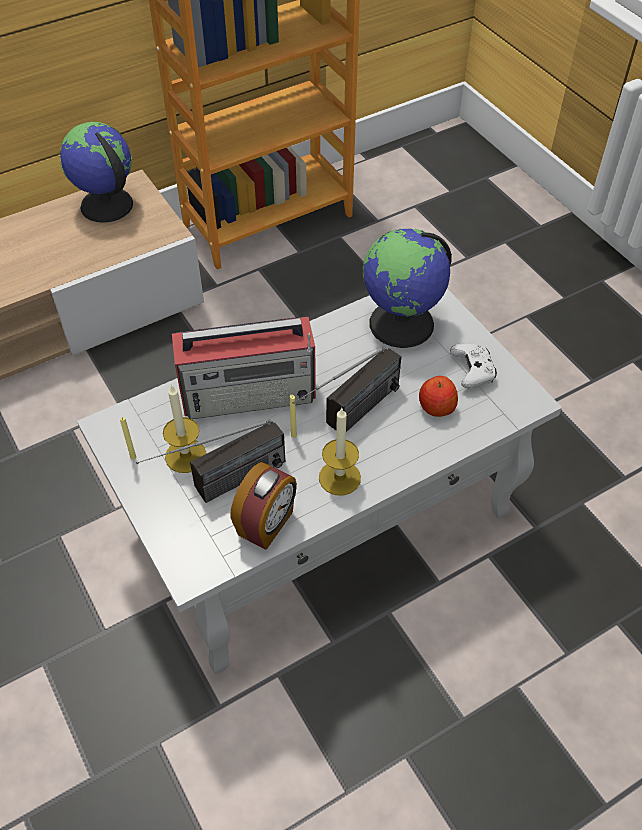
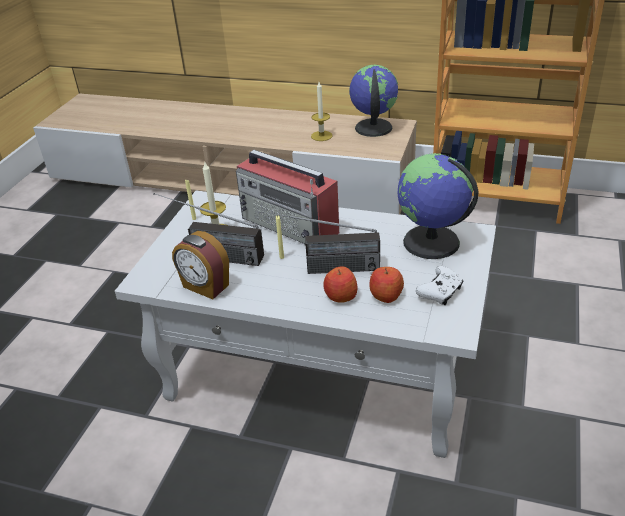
camera: 50 degrees right, 15 degrees down
(267, 524) = (205, 287): alarm clock -> alarm clock turned 45 degrees clockwise
(339, 477) = (274, 292): candle -> candle (321, 136)
(401, 436) = (340, 296): none -> apple

